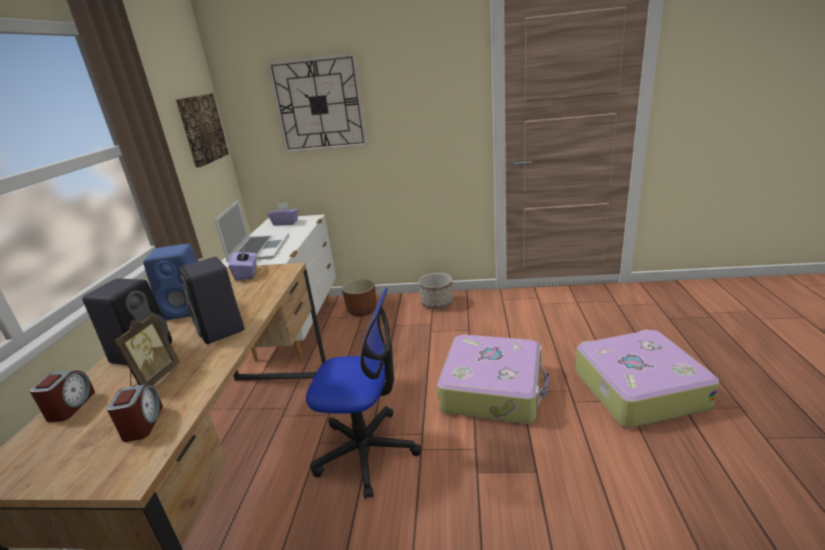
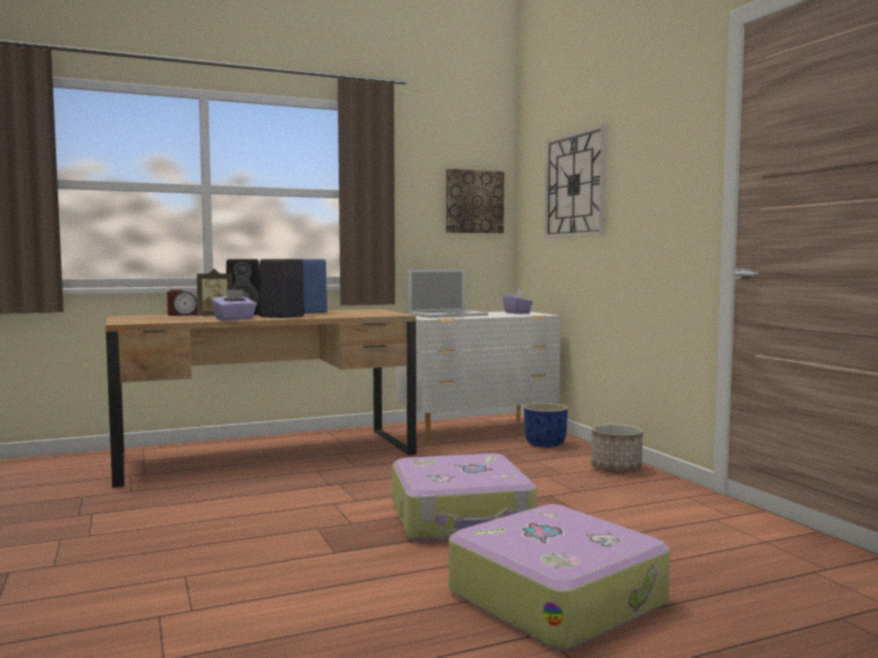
camera: 60 degrees right, 20 degrees down
(143, 424) = (168, 320): alarm clock -> none
(247, 274) = (378, 312): purple tissue box -> purple tissue box (234, 319)
(362, 311) = (544, 444): brown planter -> blue planter
(366, 451) = (316, 486): office chair -> none

